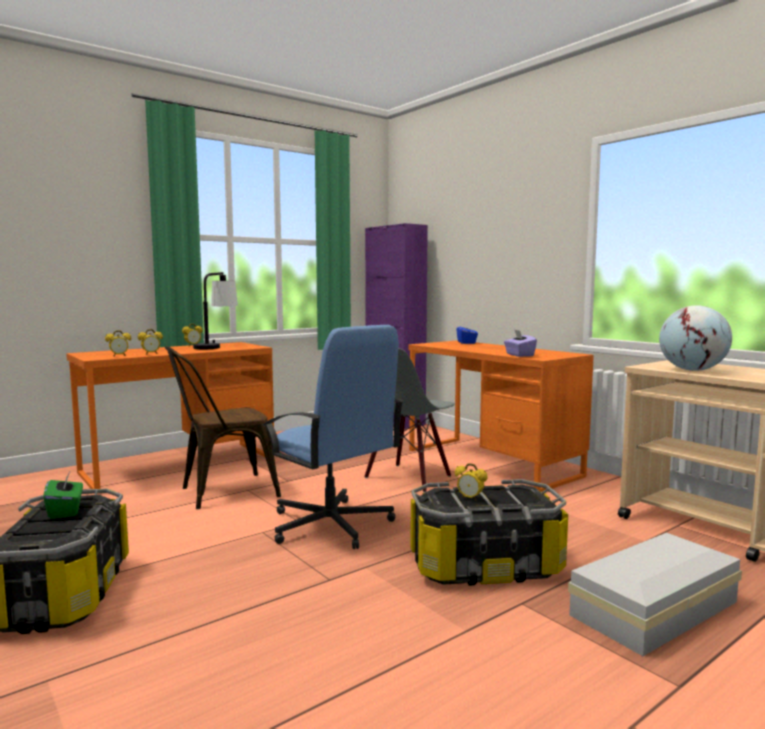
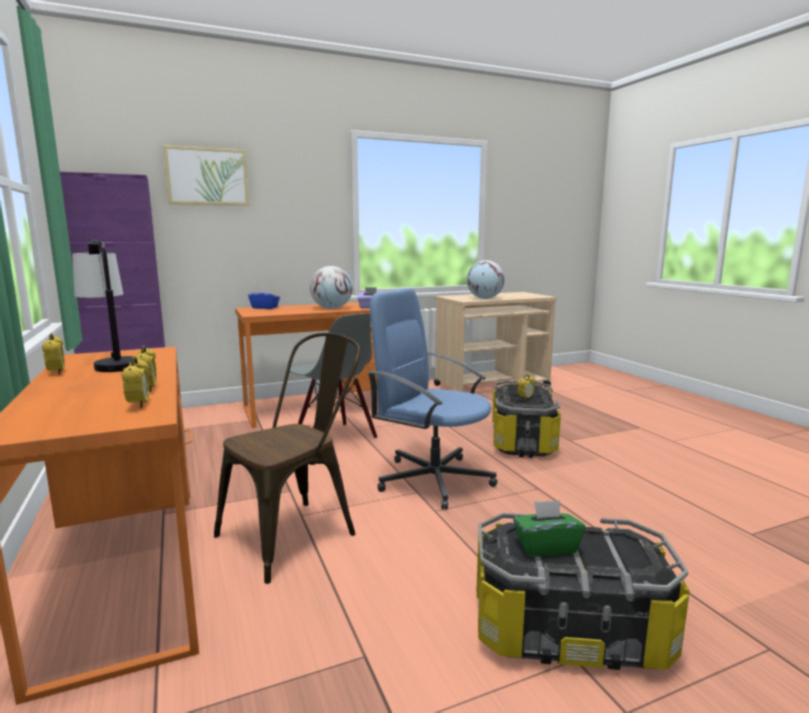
camera: 75 degrees left, 5 degrees up
(221, 492) = (296, 532): brown chair -> brown chair turned 120 degrees counterclockwise
(331, 525) = (433, 479): blue office chair -> blue office chair turned 120 degrees counterclockwise
(465, 217) = (207, 176): none -> picture
(490, 350) = (331, 308): none -> globe
(651, 608) = (573, 417): white storage box -> none

